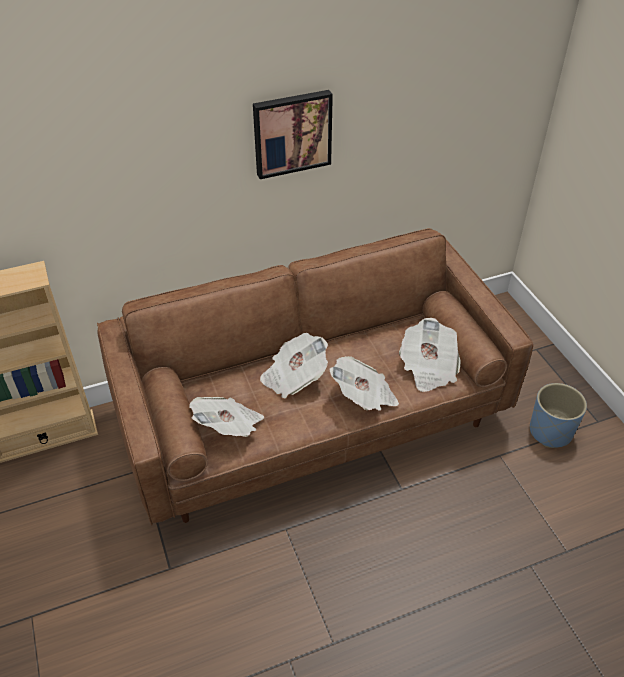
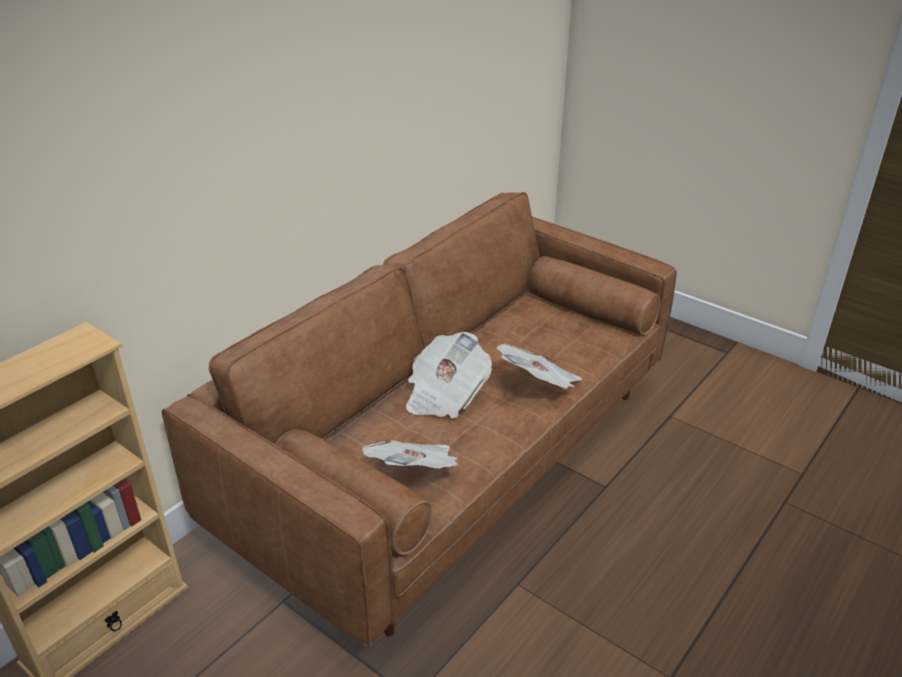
camera: 30 degrees left, 10 degrees down
(292, 133) = (358, 88): picture -> none
(428, 368) = (578, 336): newspaper -> none
(551, 432) = (696, 377): blue planter -> none

